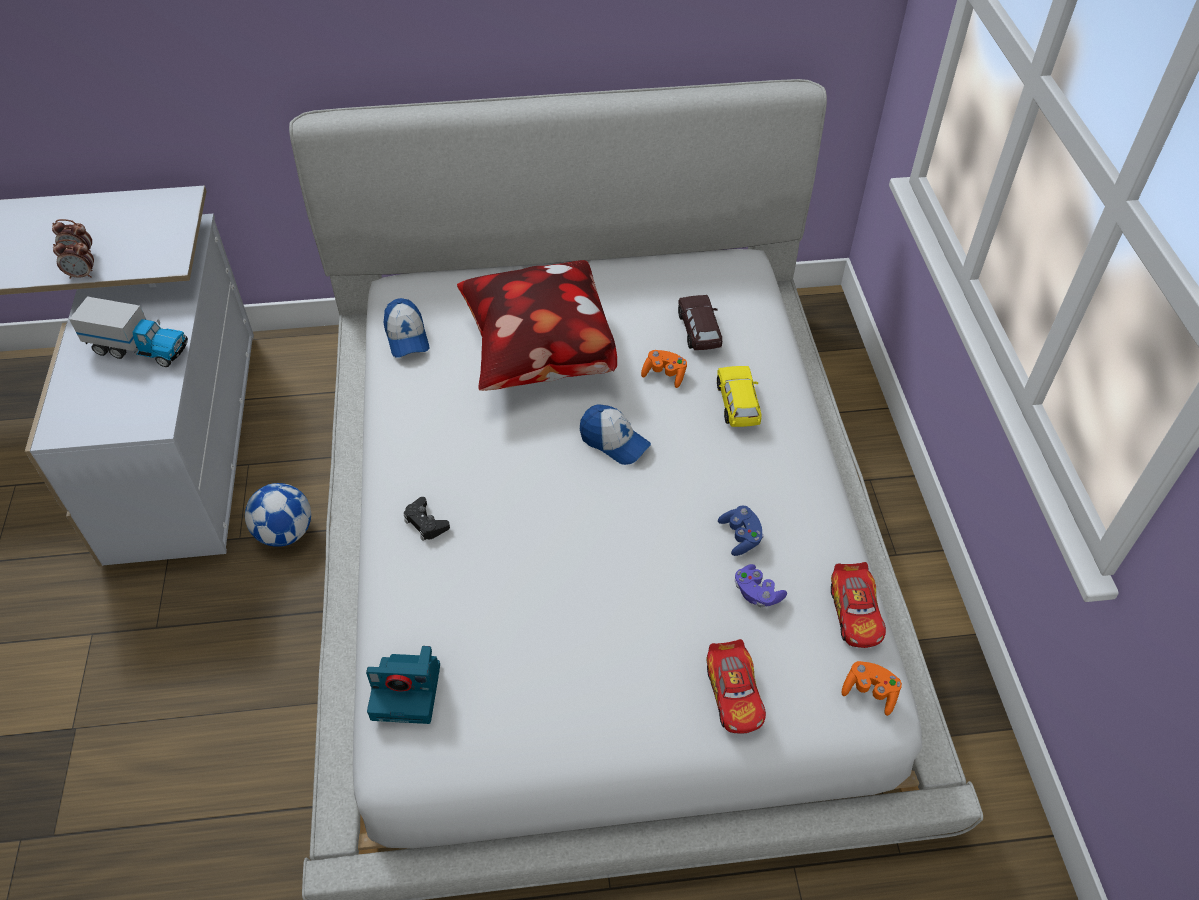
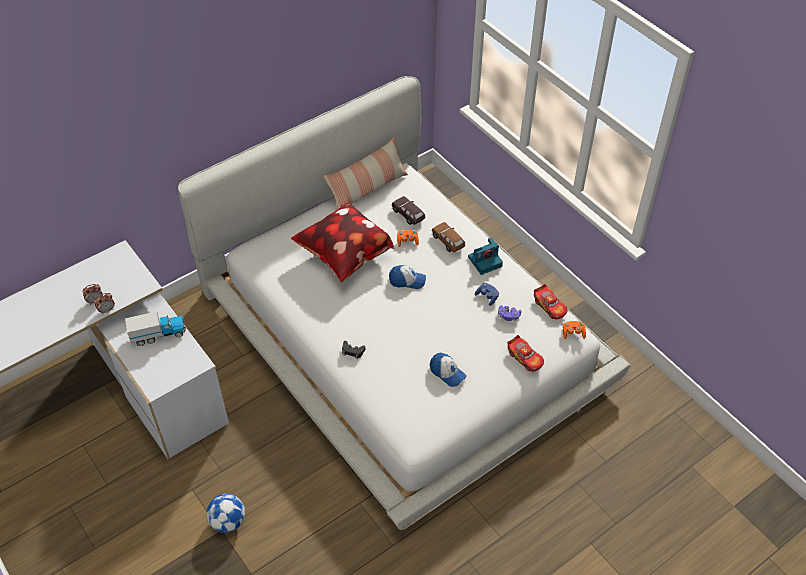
camera: 30 degrees left, 0 degrees up
(285, 533) = (249, 400): football -> football (228, 521)
(406, 337) = (274, 274): cap -> cap (447, 373)
(408, 691) = (399, 418): camera -> camera (485, 261)
(662, 265) = (367, 189): none -> pillow
(738, 404) = (448, 241): yellow toy car -> brown toy car

